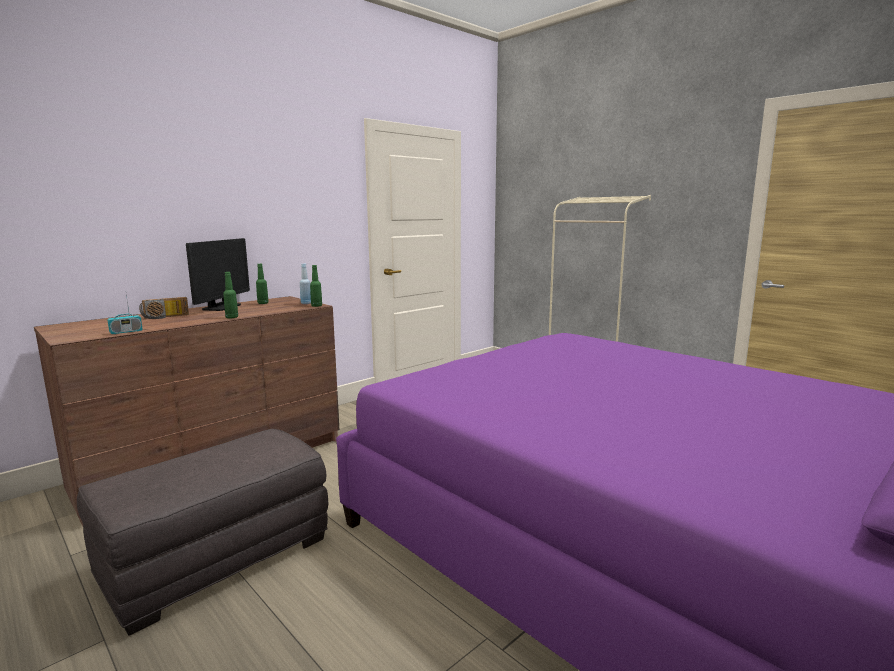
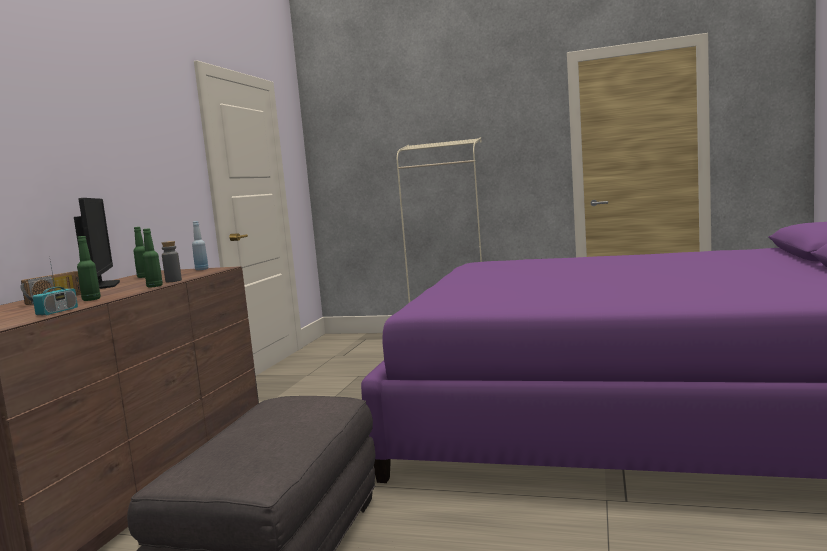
camera: 30 degrees left, 5 degrees down
(256, 314) = (173, 281): none -> grey bottle
(316, 306) = (223, 268): green bottle -> green bottle (91, 299)

